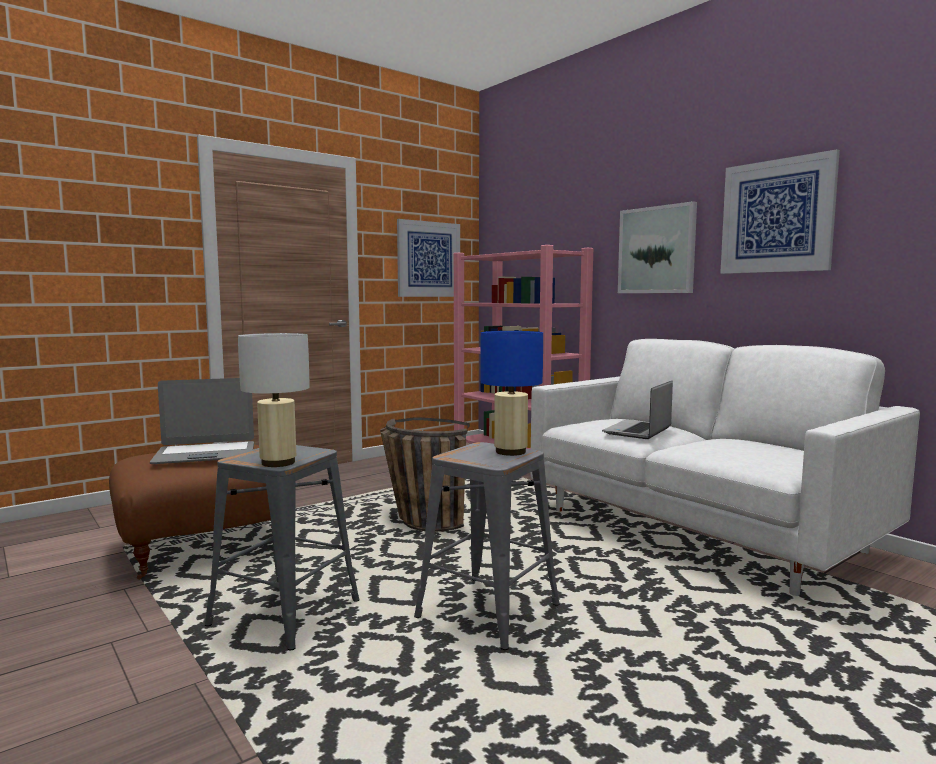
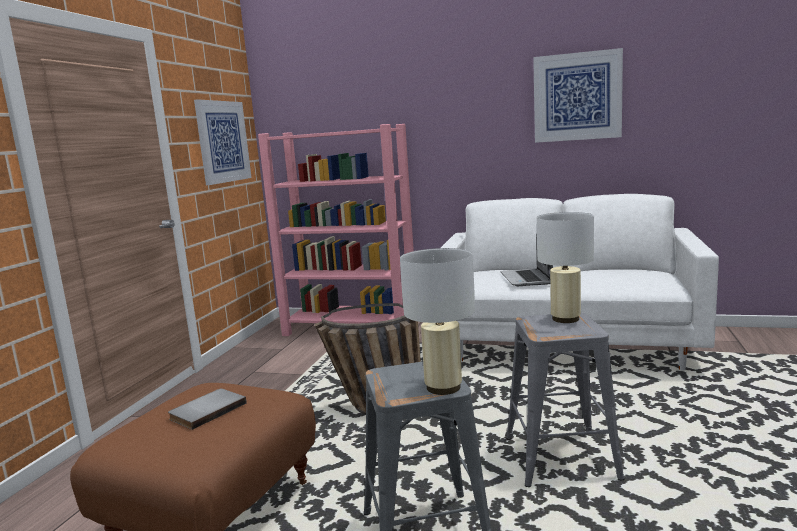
camera: 35 degrees left, 5 degrees up
(205, 454) = (206, 410): laptop -> grey book
(510, 451) = (565, 319): blue table lamp -> white table lamp
(657, 250) = (471, 124): picture -> none

